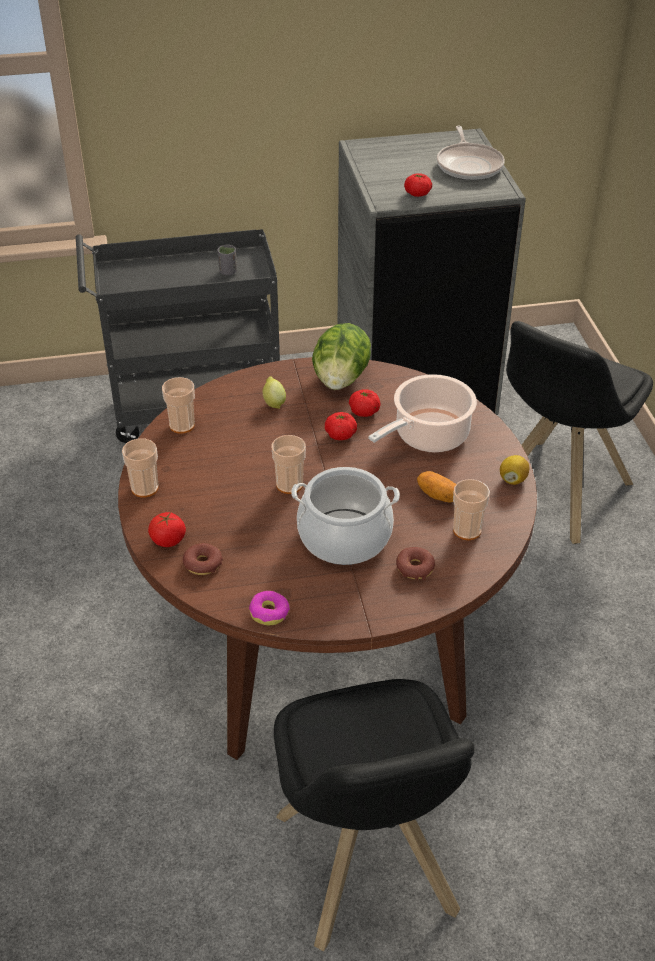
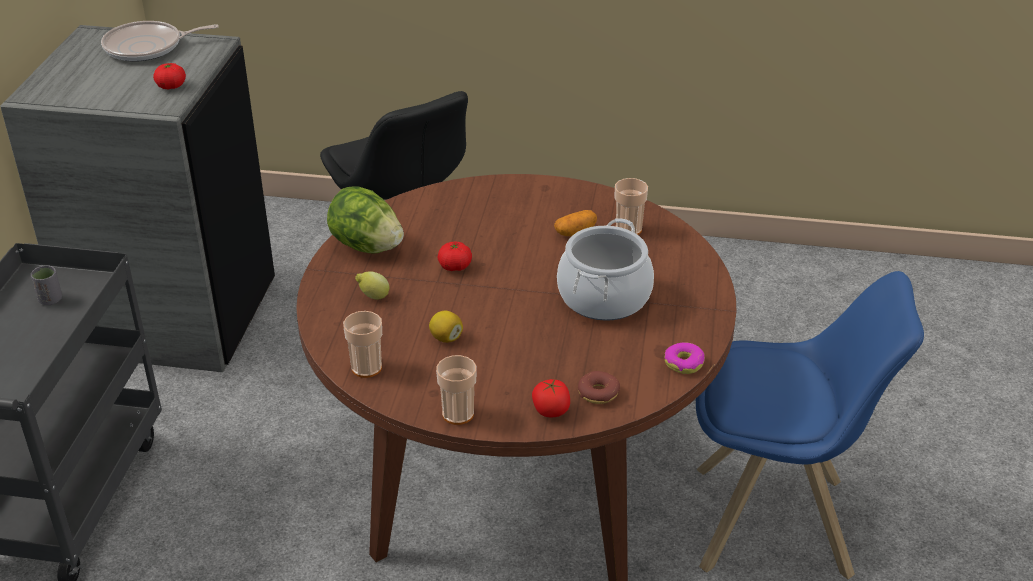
camera: 70 degrees left, 5 degrees down
(289, 485) = (511, 314): cup -> none
(364, 412) = (429, 244): tomato -> none
(367, 864) = (774, 522): black chair -> blue chair
(415, 568) = (662, 268): donut -> none
(428, 436) = (490, 217): cooking pot -> none
(469, 165) = (147, 47): frying pan -> frying pan turned 150 degrees clockwise
(513, 479) = (576, 190): lemon -> lemon (446, 338)

